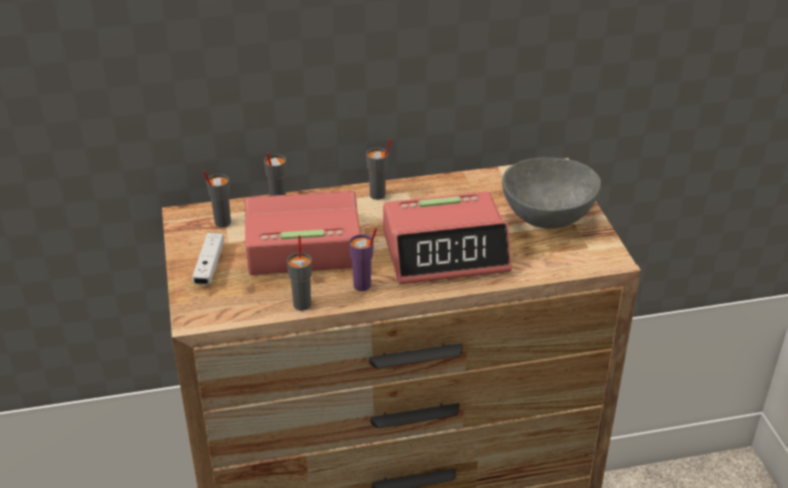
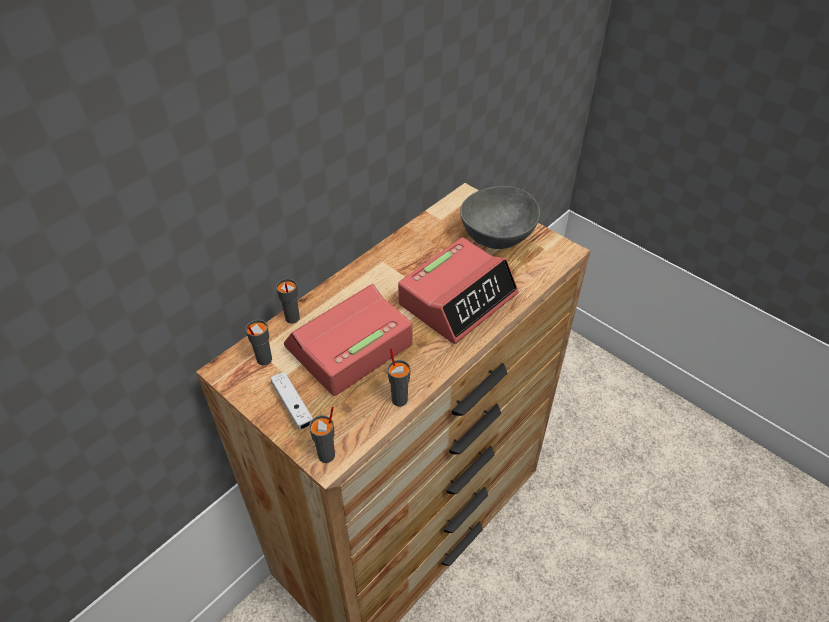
camera: 35 degrees left, 10 degrees up
(362, 285) = (428, 359): purple cup -> none
(378, 195) = (364, 274): grey cup -> grey cup (327, 455)

